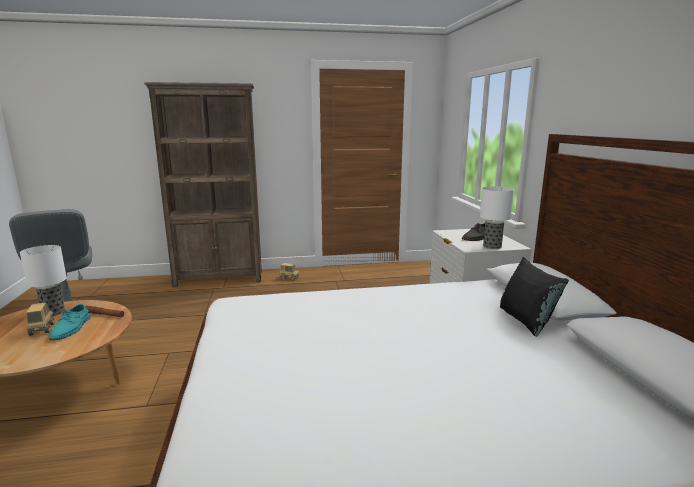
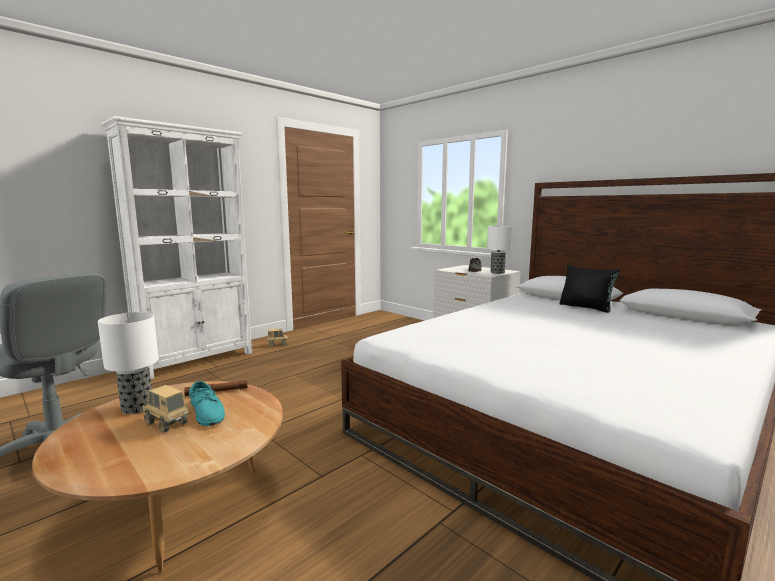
camera: 35 degrees left, 5 degrees down
(219, 278) = (197, 360): brown bookcase -> white bookcase

